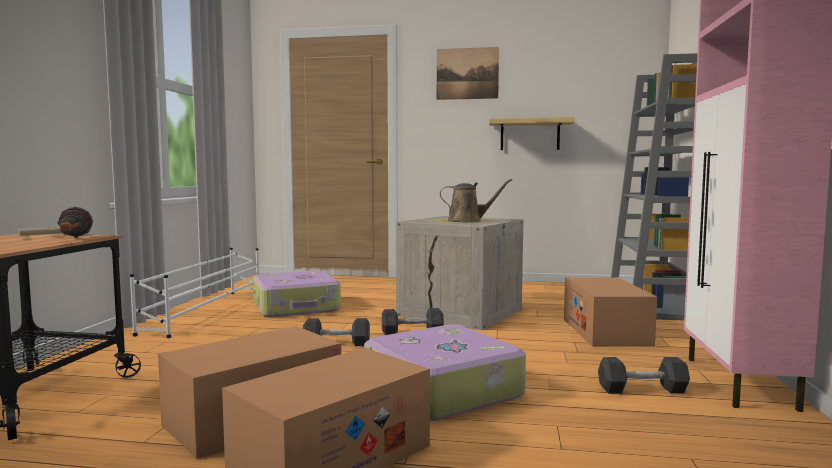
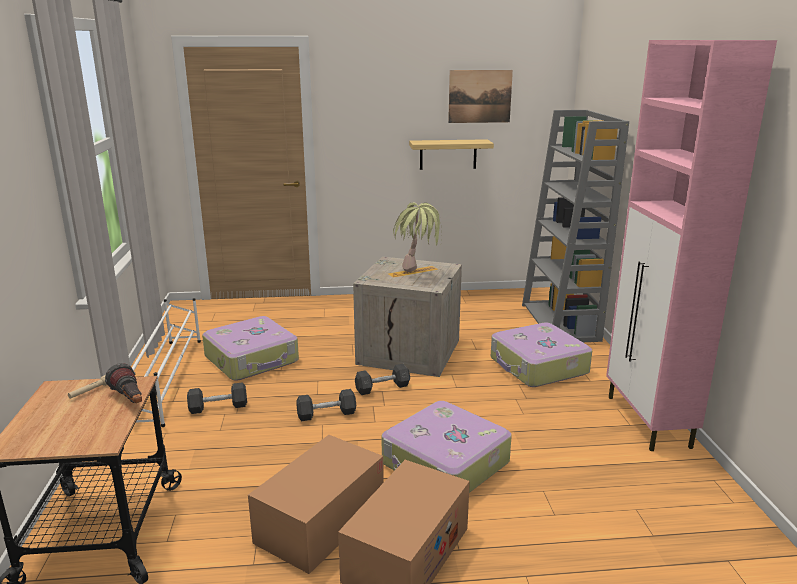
camera: 15 degrees left, 15 degrees up
(467, 73) = (385, 91): picture -> picture (480, 96)
(468, 221) = (418, 275): brown watering can -> potted plant
(605, 331) = (538, 366): cardboard box -> suitcase
(642, 390) = (586, 440): grey dumbbell -> grey dumbbell (218, 407)

